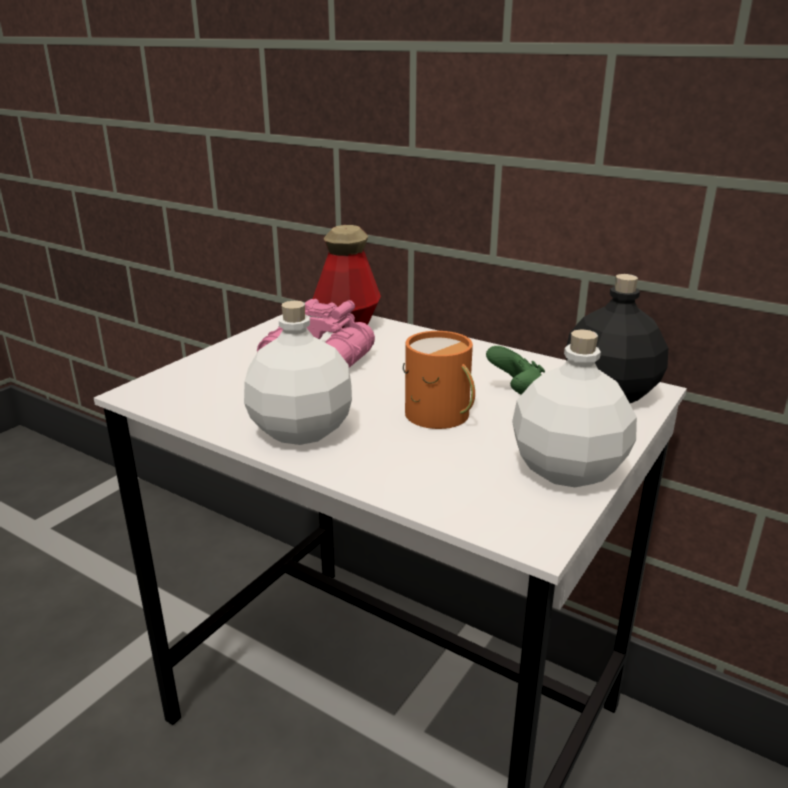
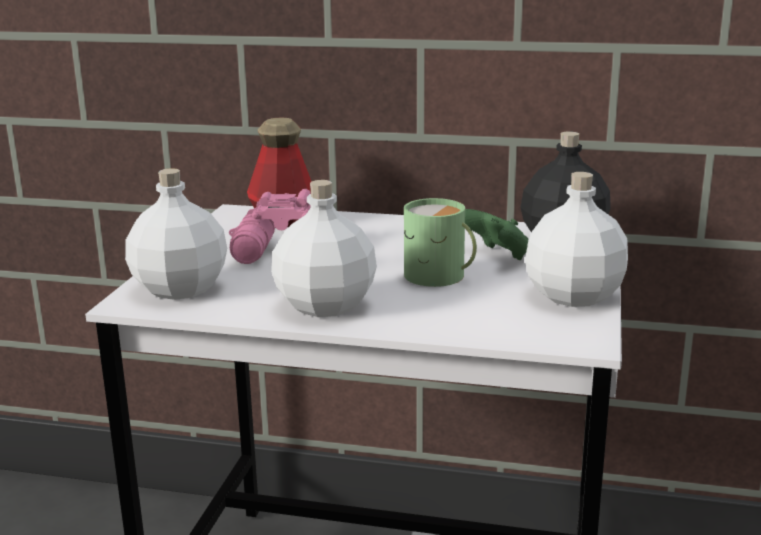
camera: 20 degrees left, 5 degrees down
(192, 386) = (180, 289): none -> white bottle
(441, 416) = (440, 276): orange mug -> green mug

